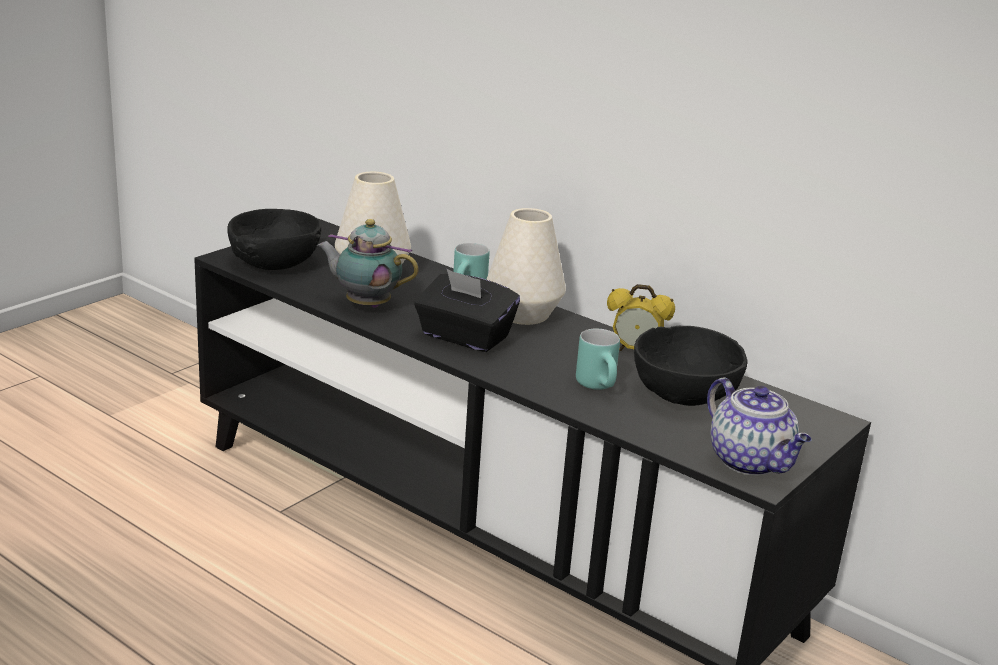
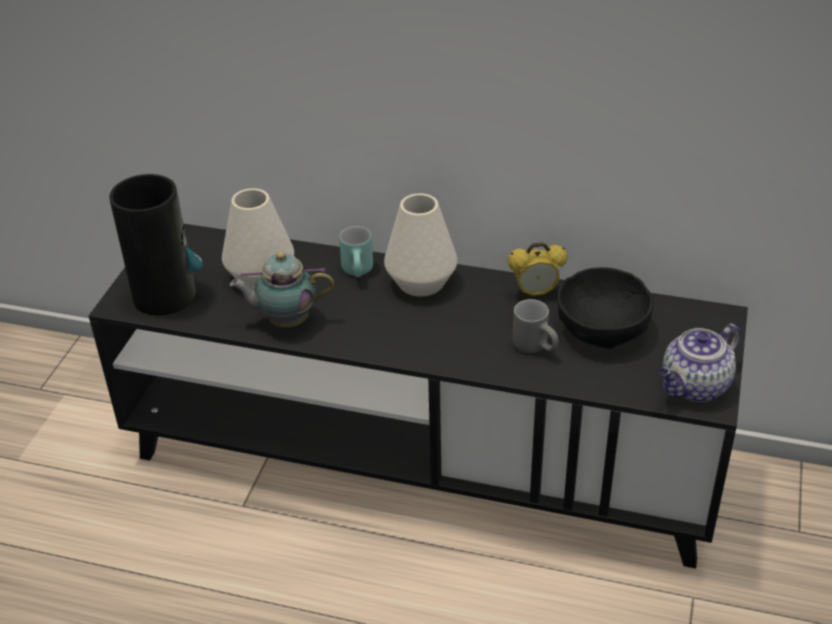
camera: 20 degrees left, 15 degrees up
(274, 262) = (165, 295): black bowl -> vase
(464, 337) = (394, 330): black tissue box -> none
(601, 387) = (537, 347): turquoise mug -> grey mug
(751, 462) = (694, 387): teapot -> teapot turned 105 degrees clockwise

